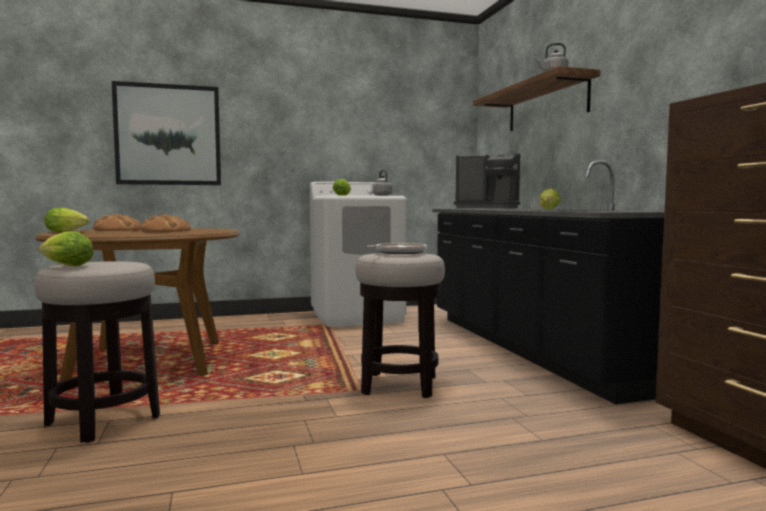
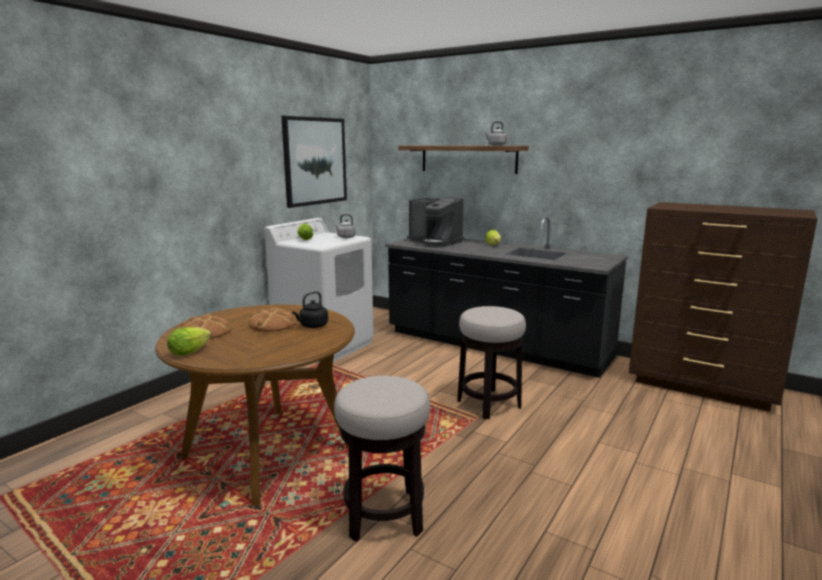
camera: 40 degrees left, 10 degrees up
(65, 266) = (385, 402): lettuce -> none
(168, 135) = (127, 193): picture -> picture (315, 161)
(183, 232) = (312, 326): none -> black kettle
(399, 253) = (493, 312): frying pan -> none
(488, 208) = (435, 242): coffee machine -> coffee machine turned 60 degrees clockwise

